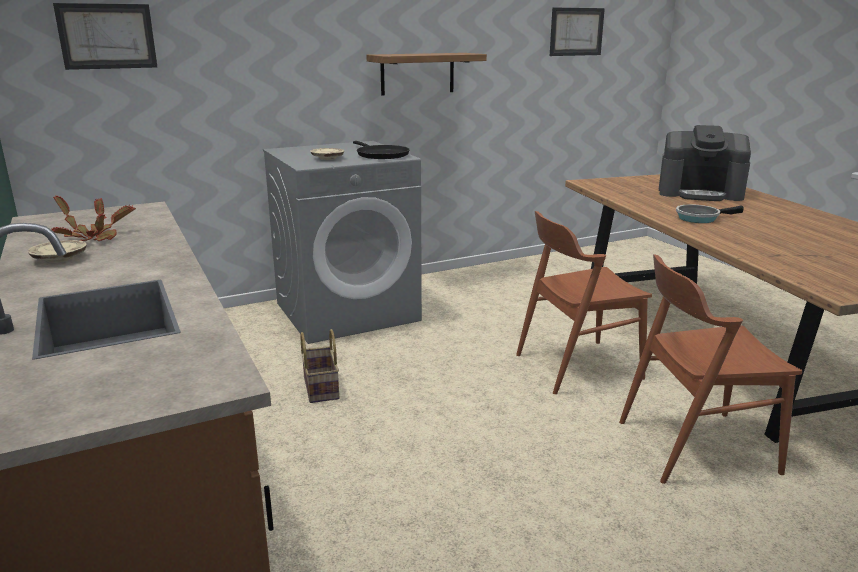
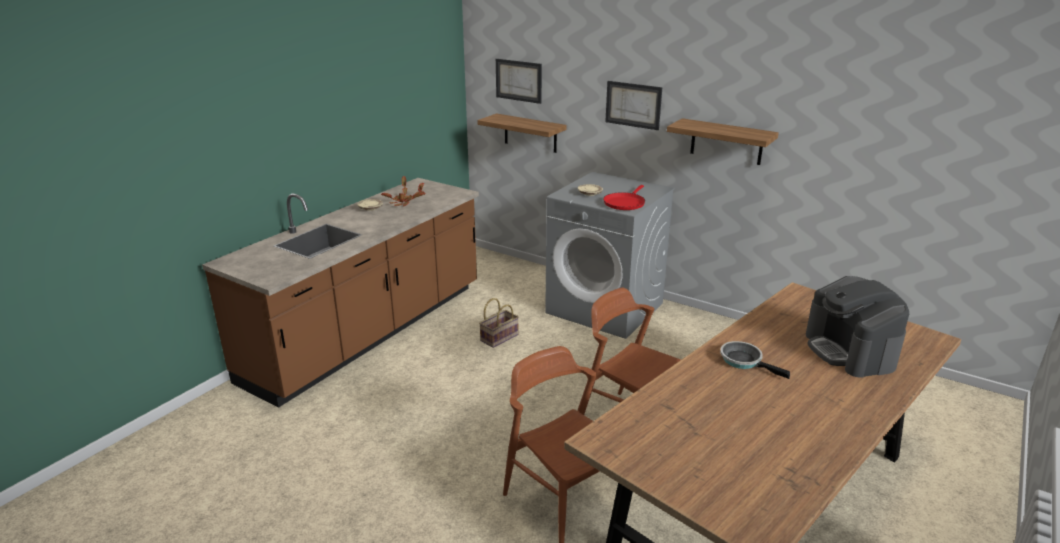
camera: 60 degrees right, 5 degrees up
(143, 118) = (530, 133): none -> shelf
(381, 155) = (625, 203): black frying pan -> red frying pan
(576, 32) = (930, 133): picture -> picture (633, 105)

